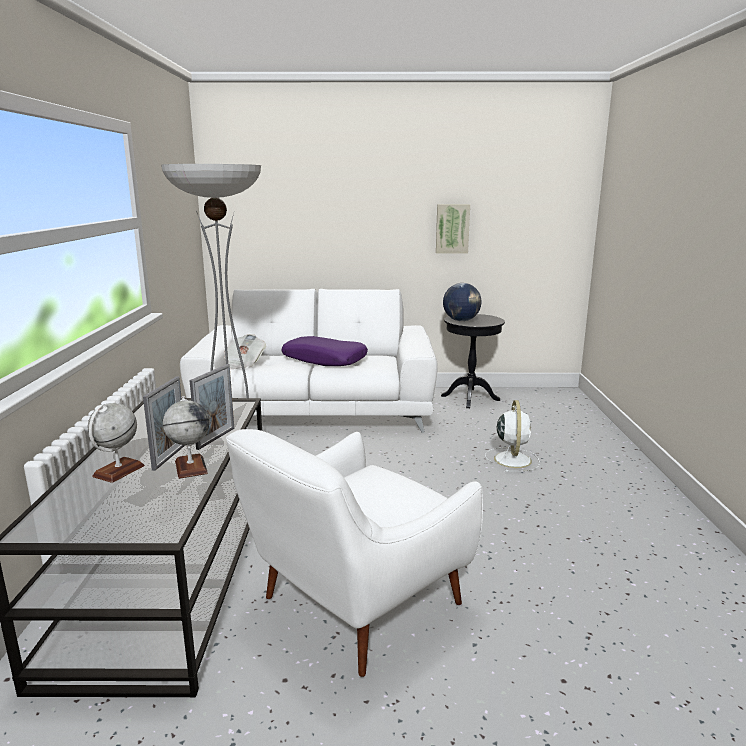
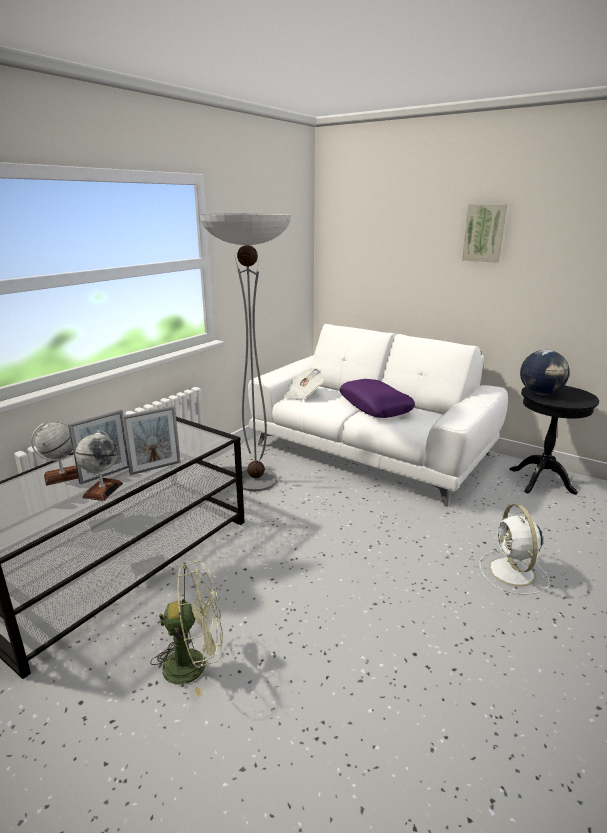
camera: 35 degrees right, 5 degrees up
(355, 606) = (195, 664): white armchair -> green fan
(452, 229) = (560, 283): picture -> picture (484, 233)
(512, 459) = (512, 573): white fan -> white fan turned 135 degrees clockwise

